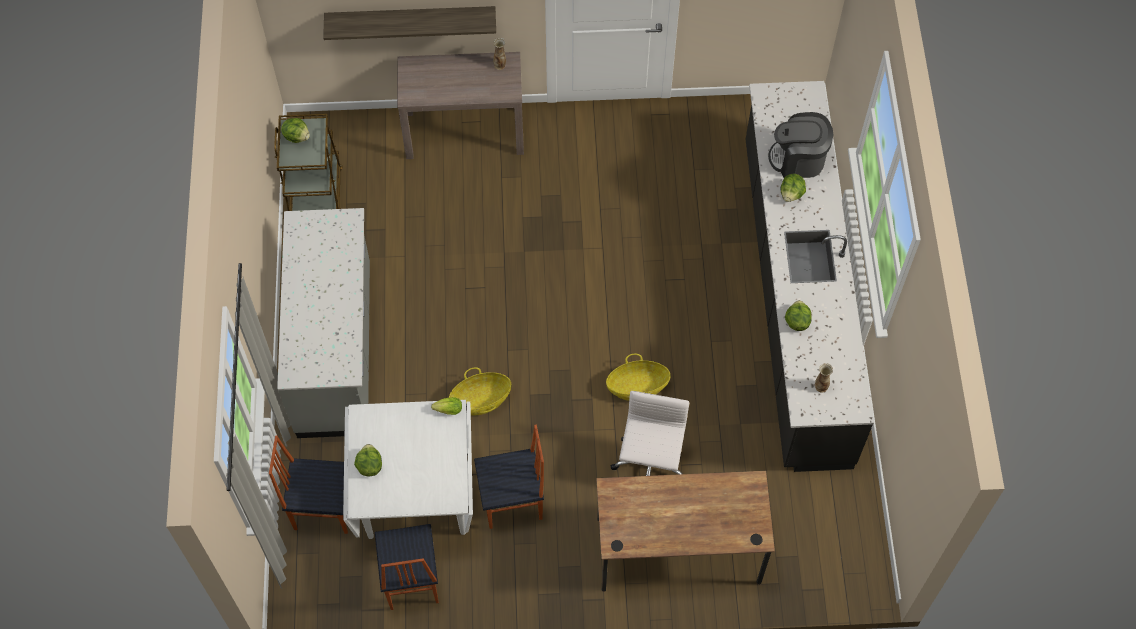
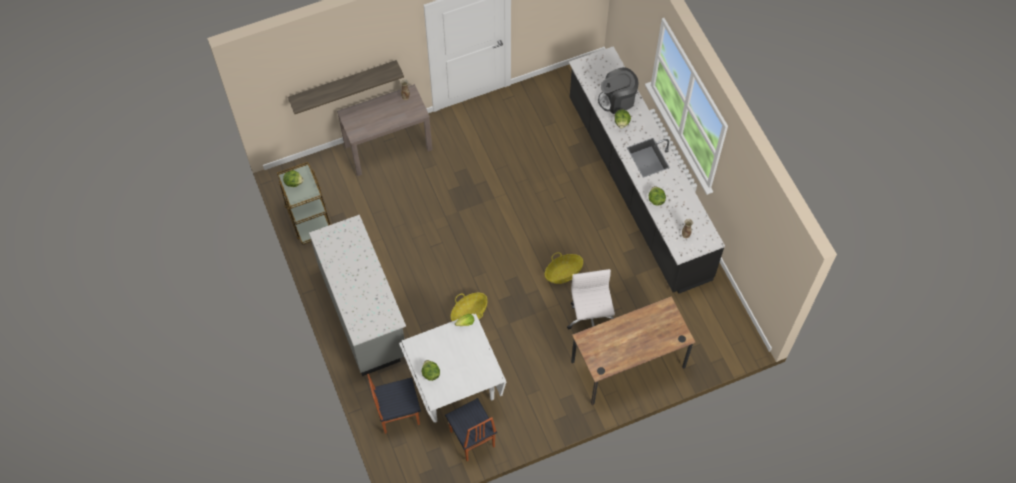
camera: 20 degrees left, 0 degrees up
(513, 503) = (515, 370): chair -> none

